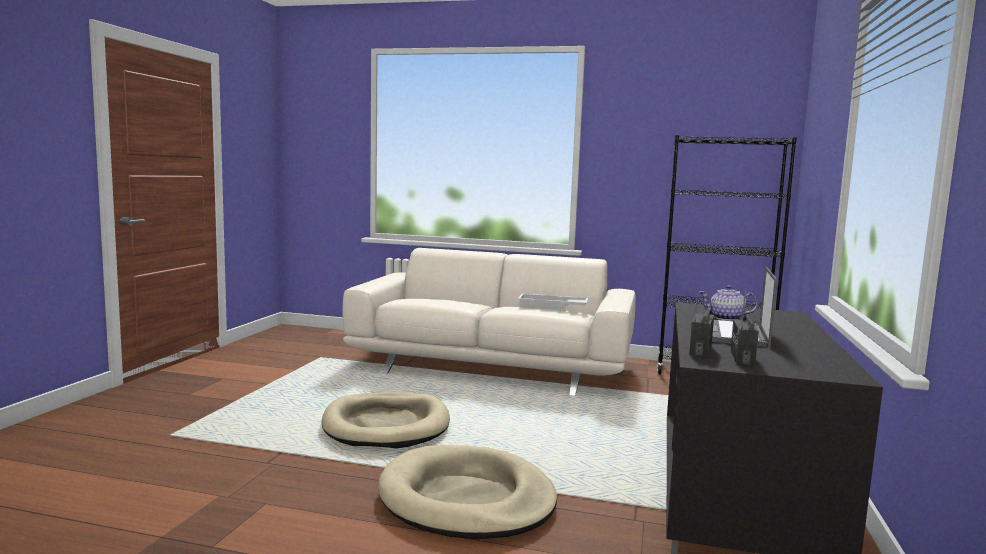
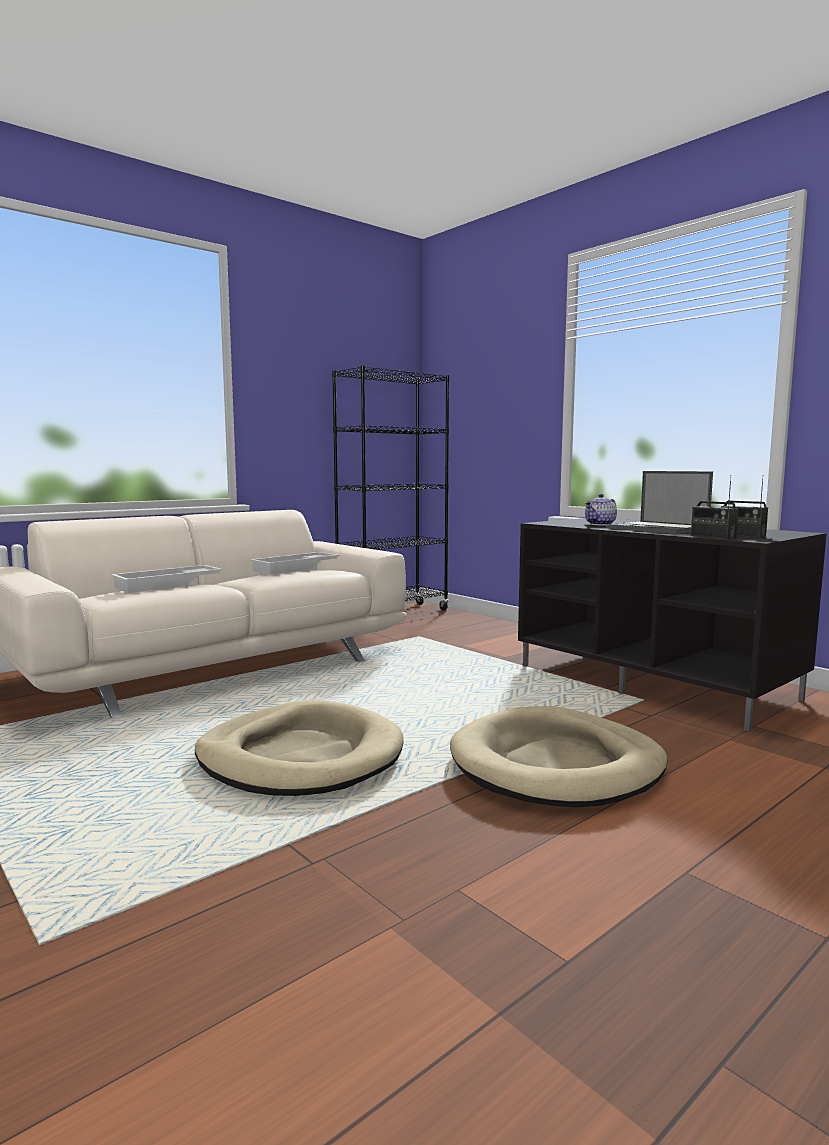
camera: 55 degrees left, 0 degrees up
(445, 300) = (168, 585): none -> white tray

